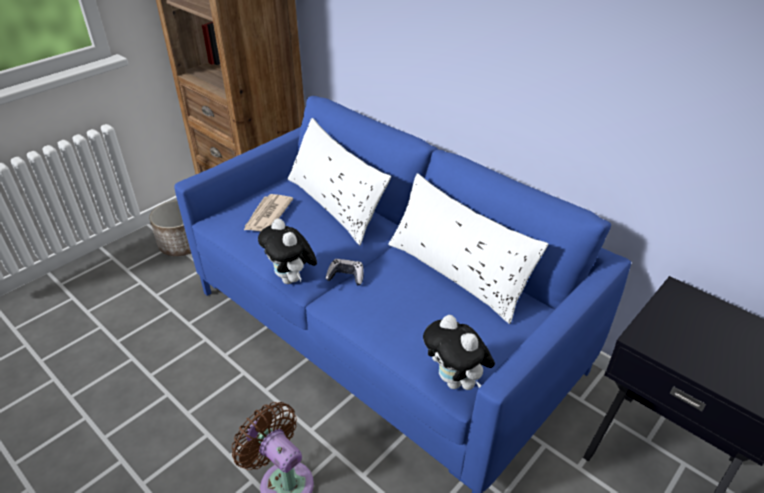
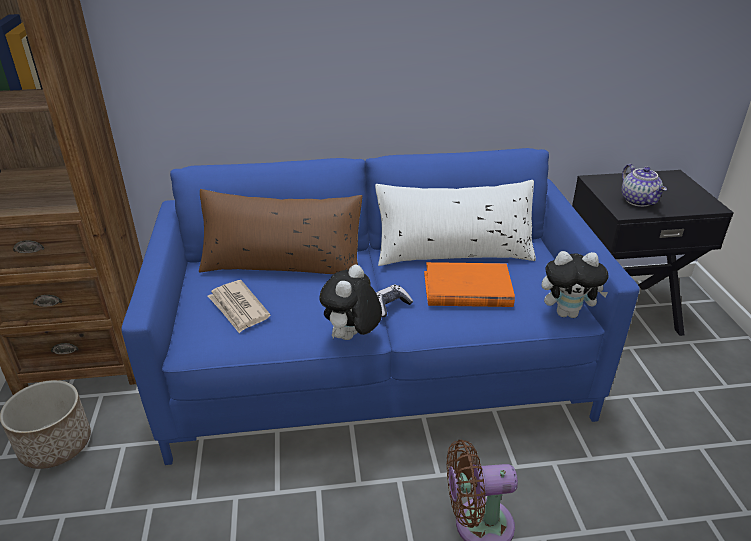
camera: 50 degrees left, 5 degrees down
(291, 279) = (351, 338): plush toy -> plush toy turned 105 degrees clockwise
(335, 204) = (282, 265): white pillow -> brown pillow
(412, 304) = (467, 289): none -> orange book
(683, 340) = (639, 201): none -> teapot

